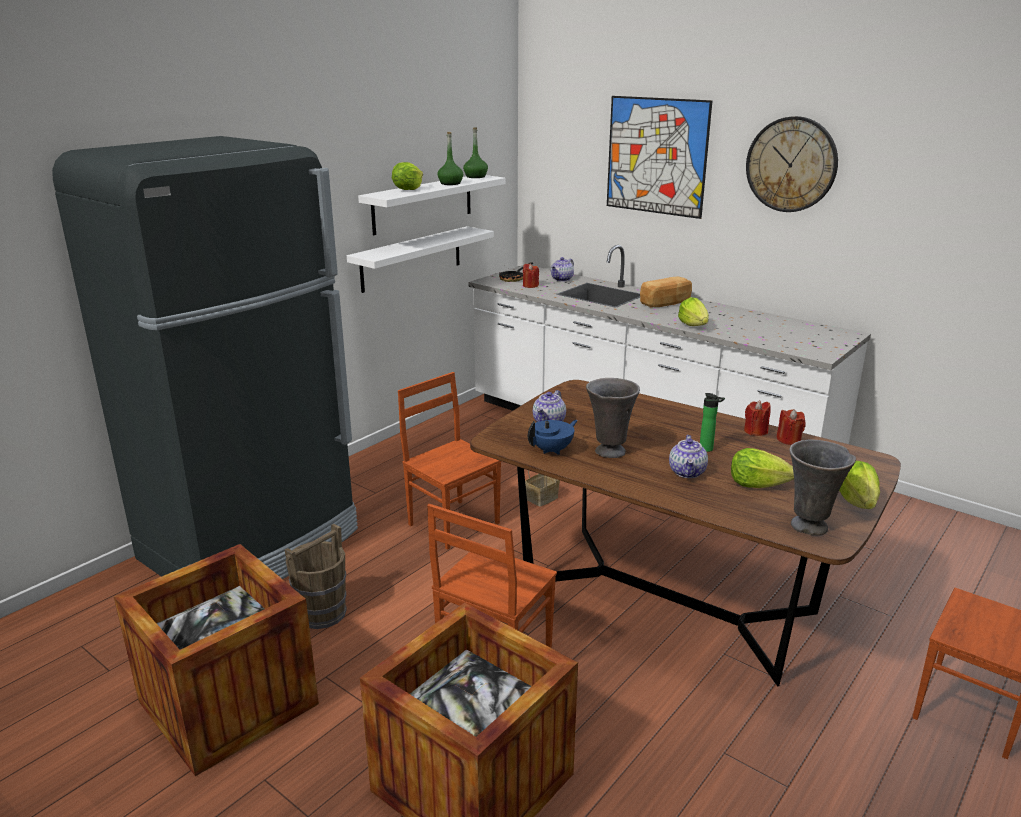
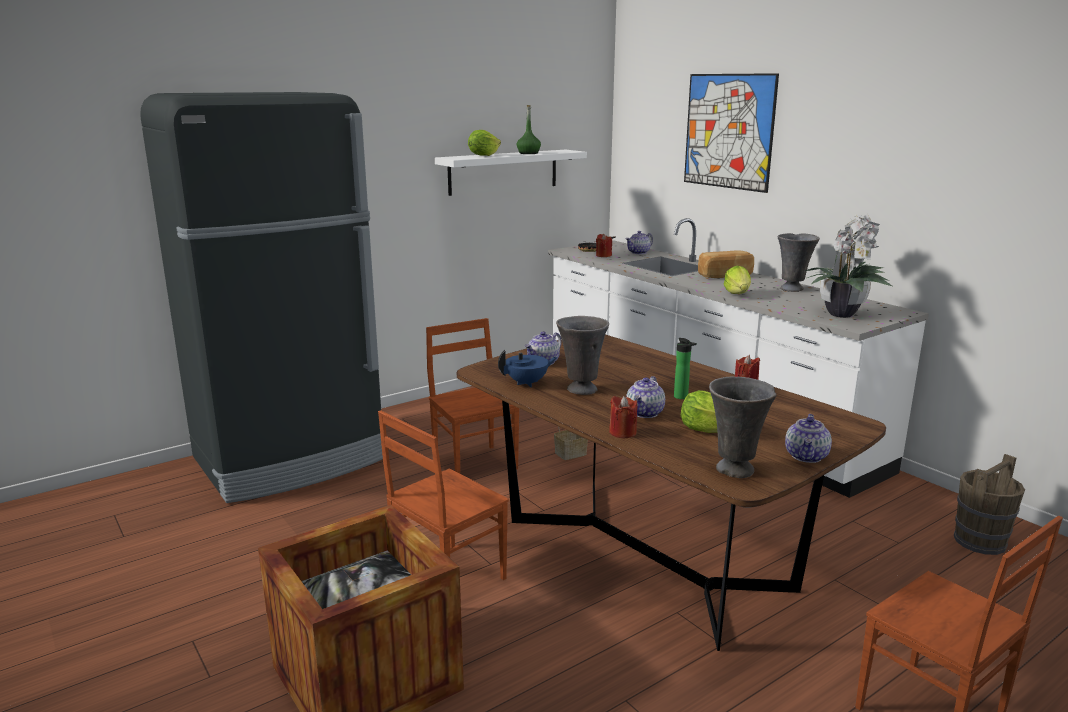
camera: 15 degrees right, 5 degrees down
(228, 702) = (199, 576): crate -> none
(321, 613) = (316, 519): brown bucket -> brown bucket (979, 541)
(411, 259) = (489, 222): white shelf -> none
(475, 177) = (559, 150): green bottle -> none
(738, 315) = (793, 289): none -> grey vase
(788, 440) = (775, 398): red candle -> red candle (622, 432)
(791, 164) = (851, 135): wall clock -> none
(801, 341) = (842, 314): none -> potted plant
(858, 502) = (807, 456): lettuce -> teapot

